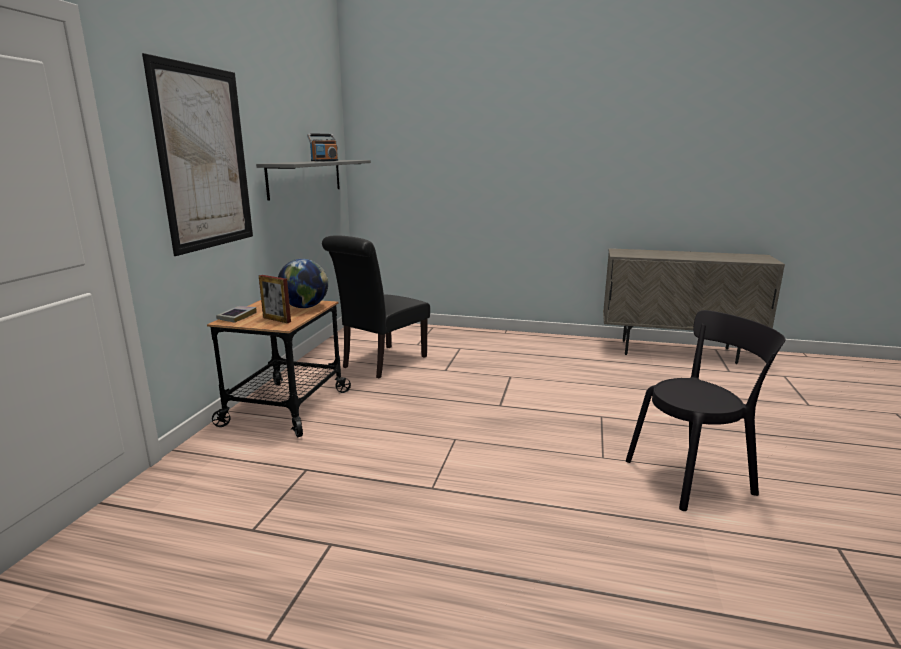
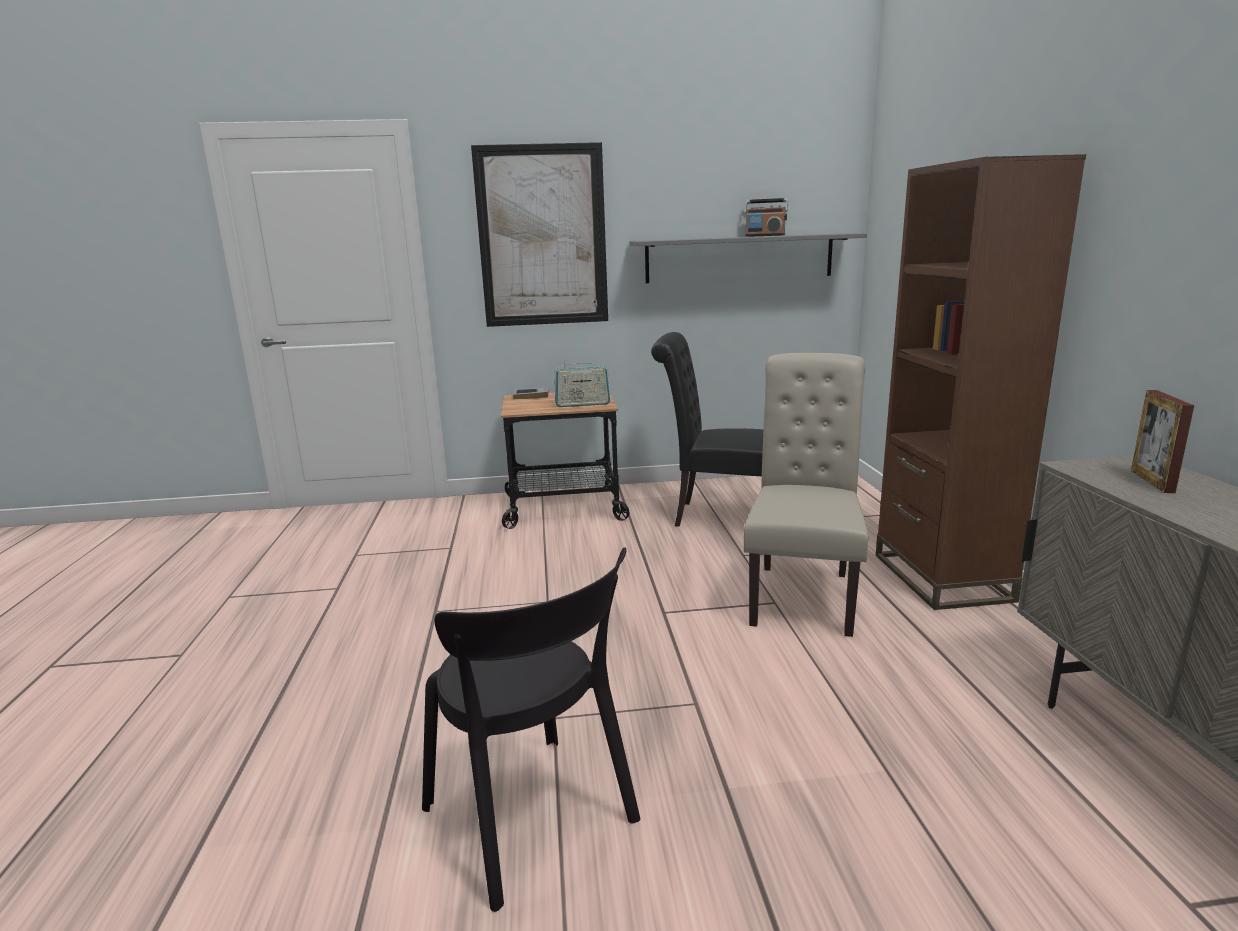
camera: 70 degrees right, 0 degrees up
(277, 320) = (531, 406): picture frame -> picture frame (1152, 481)
(305, 307) = (582, 404): globe -> radio
(506, 368) = (802, 594): none -> beige chair
(512, 339) = (941, 577): none -> brown bookcase

